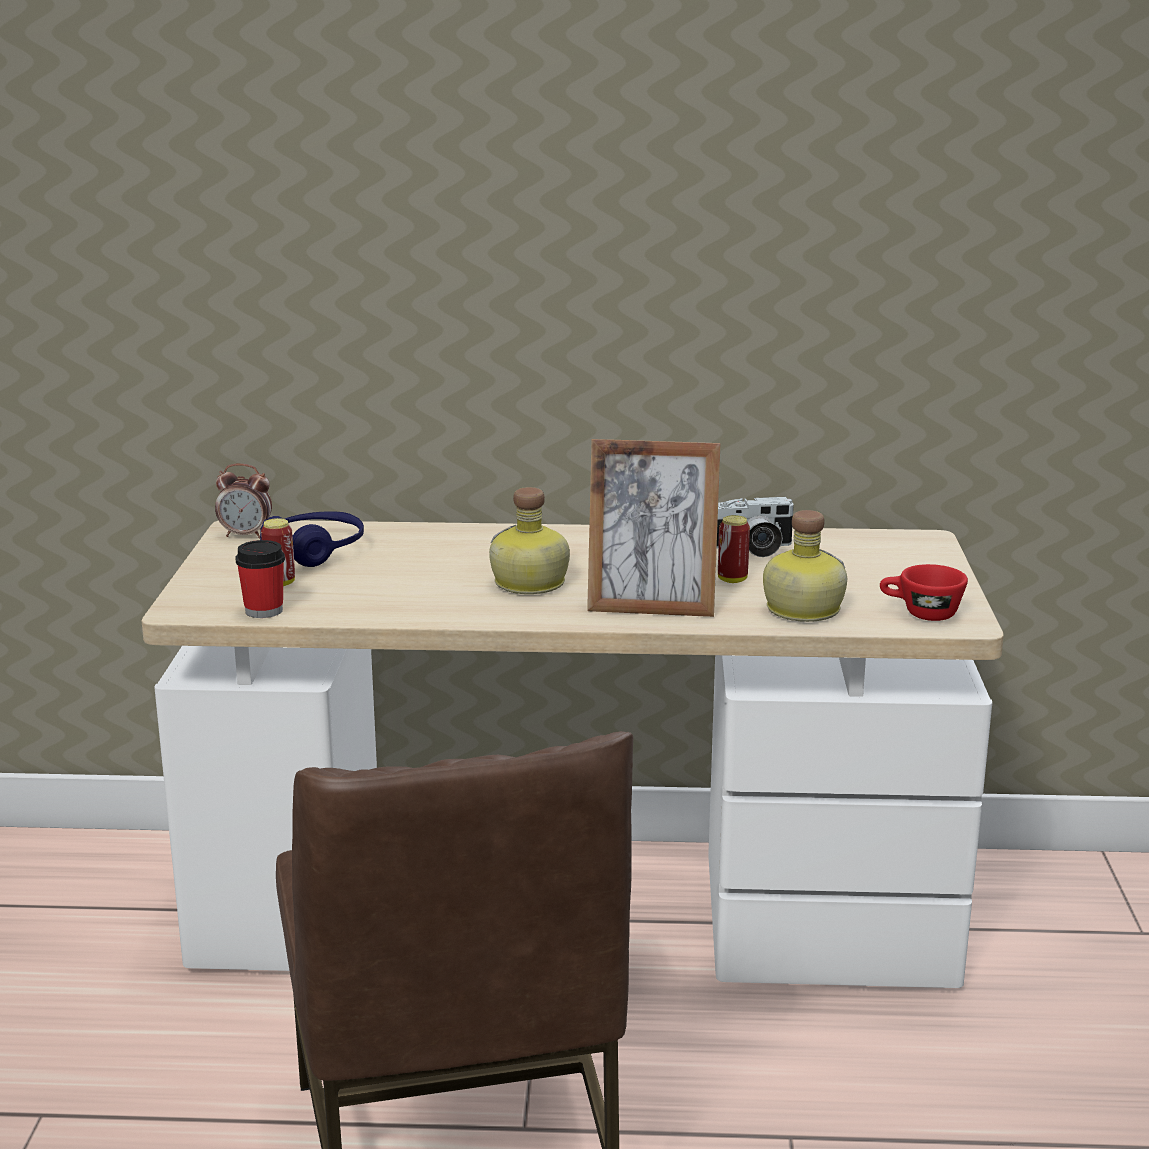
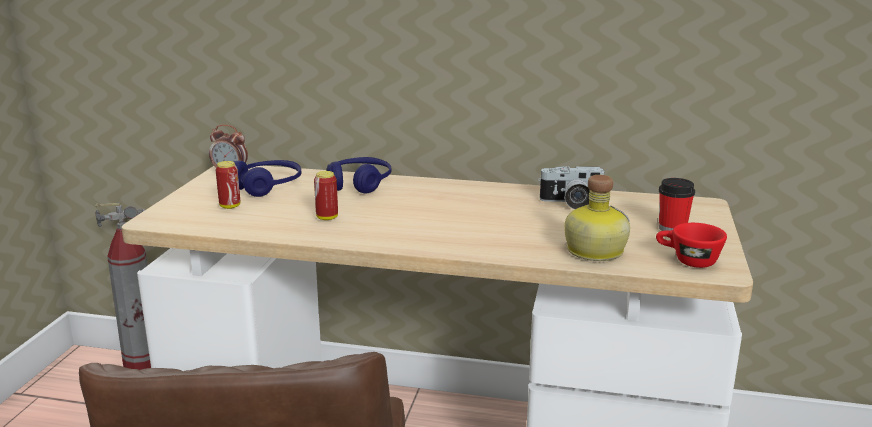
camera: 10 degrees right, 0 degrees up
(81, 842) = (143, 363): none -> fire extinguisher
(264, 611) = (206, 225): cup -> cup (672, 228)
(446, 540) = (359, 184): none -> blue headphones
(529, 584) = (400, 218): bottle -> none
(651, 607) = (480, 241): picture frame -> none
(732, 580) = (548, 225): can -> can (327, 218)

